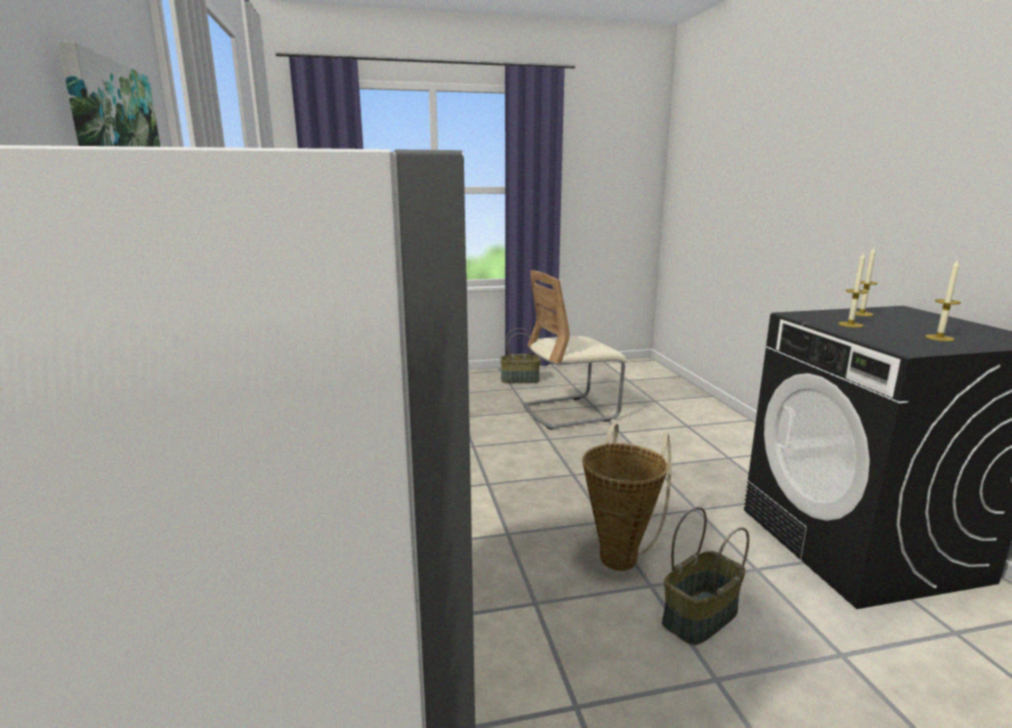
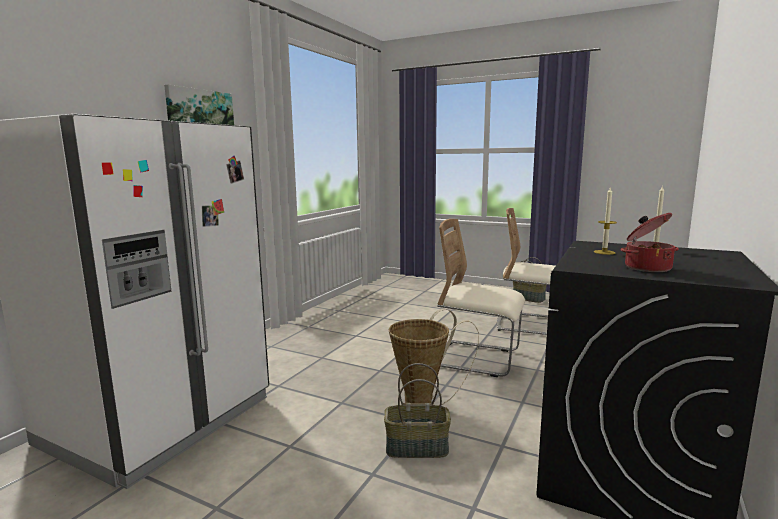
camera: 40 degrees right, 5 degrees down
(584, 474) = (477, 359): none -> beige chair
(939, 338) = (646, 267): candle -> cooking pot

